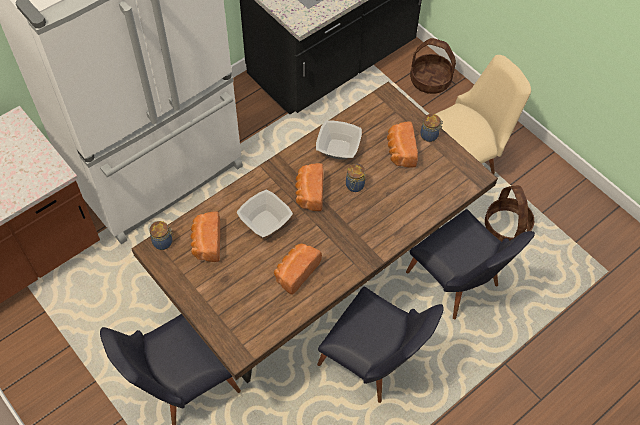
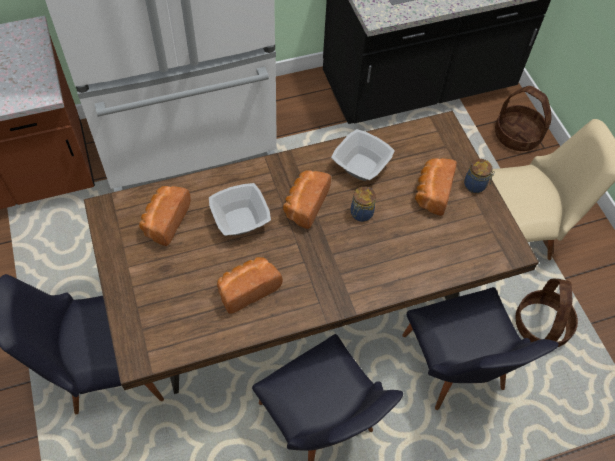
camera: 20 degrees right, 0 degrees up
(163, 242) = (120, 204): jar -> none

